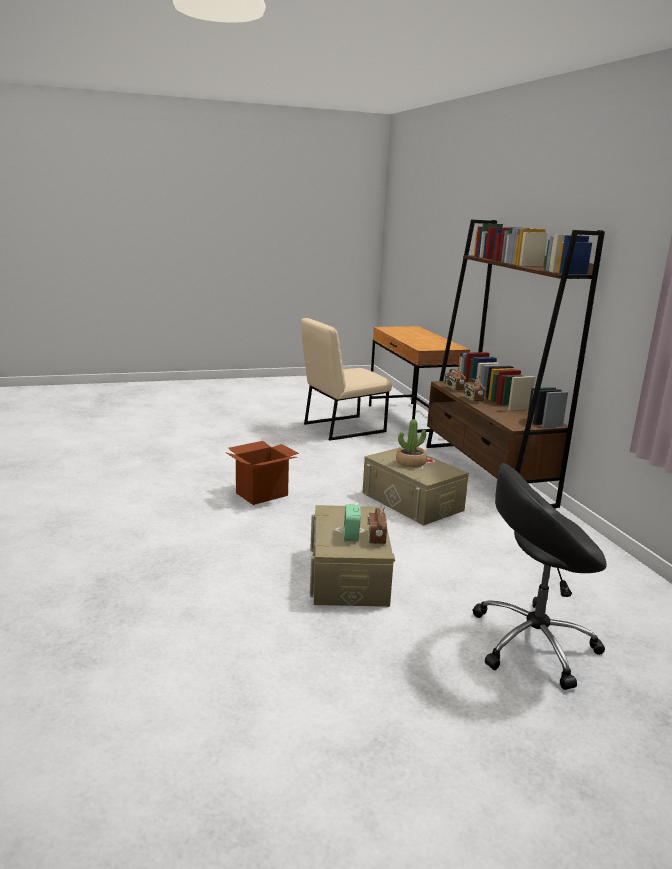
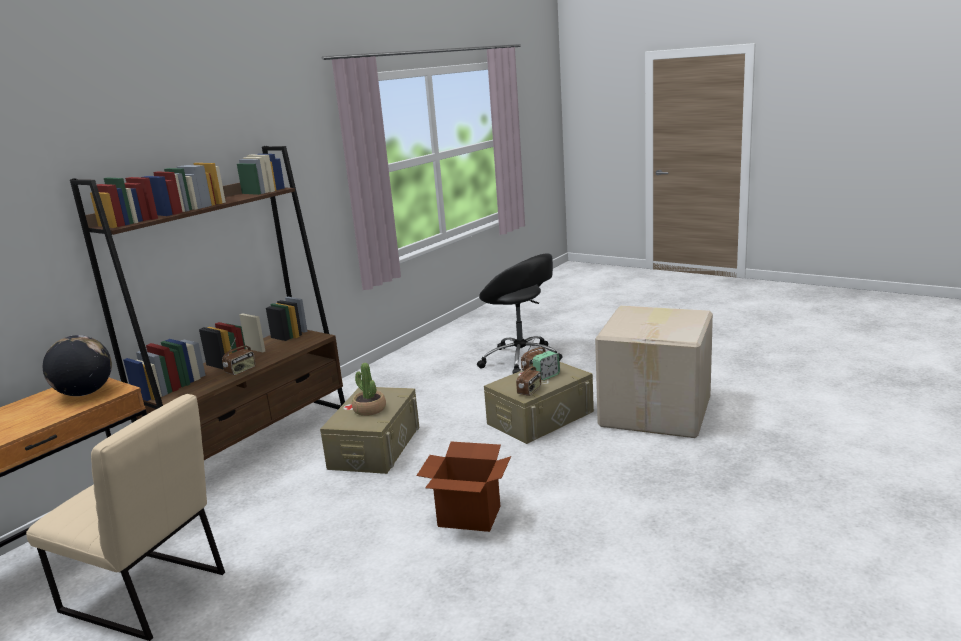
camera: 125 degrees left, 0 degrees up
(248, 637) = (657, 411): none -> cardboard box
(432, 345) = (85, 393): none -> globe
(453, 388) = (199, 389): radio -> radio (529, 391)

